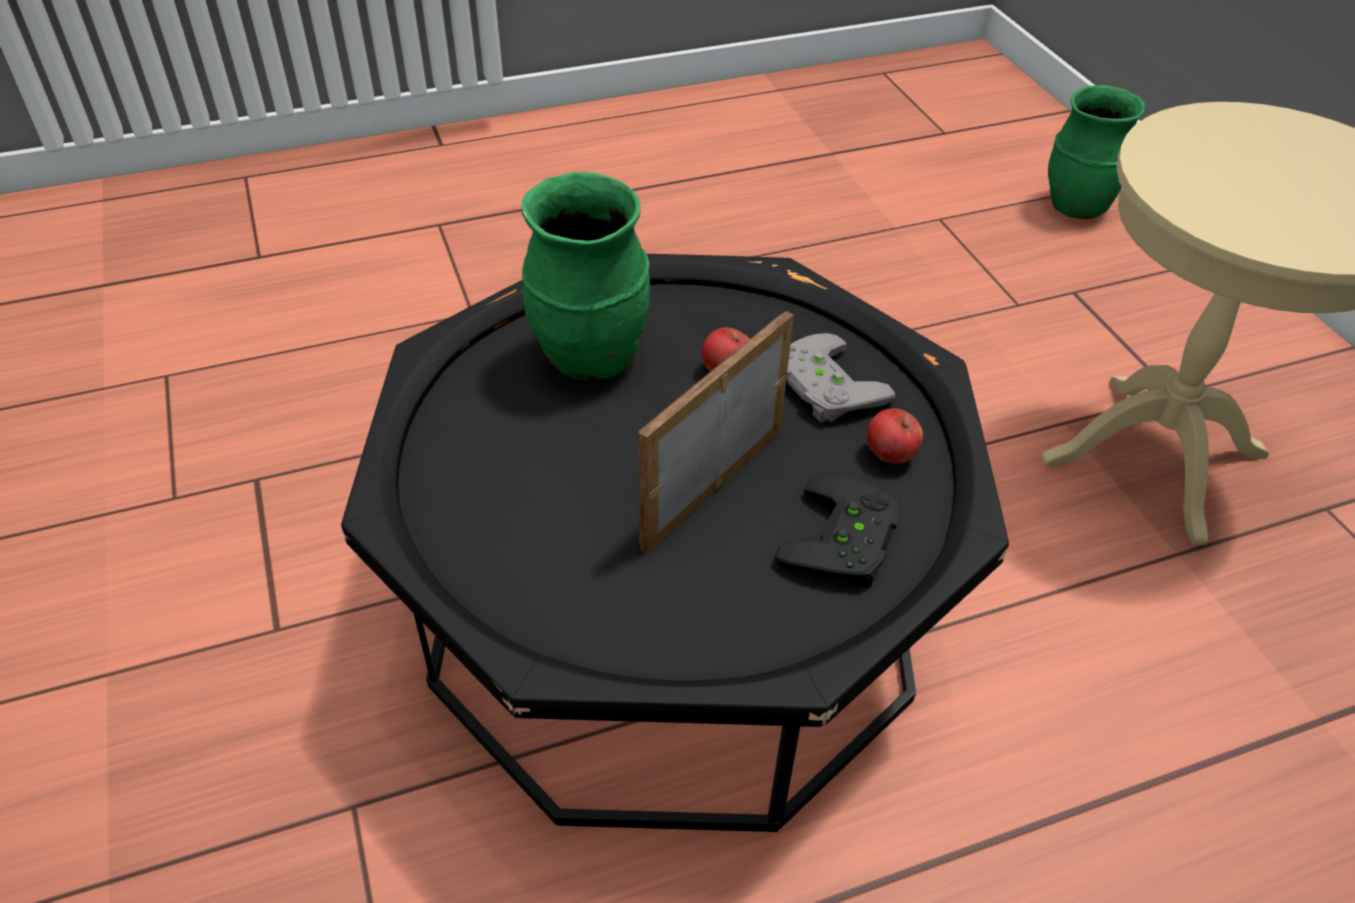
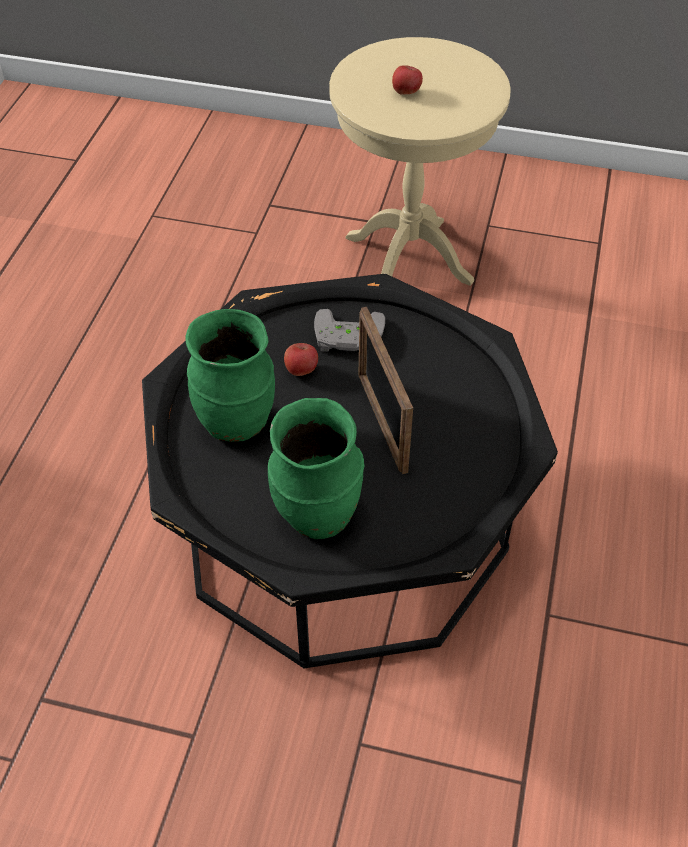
camera: 55 degrees left, 5 degrees up
(847, 542) = (460, 391): black game controller -> none
(890, 454) = (416, 341): apple -> apple (406, 92)
(1076, 207) = (205, 155): green vase -> green vase (317, 516)

